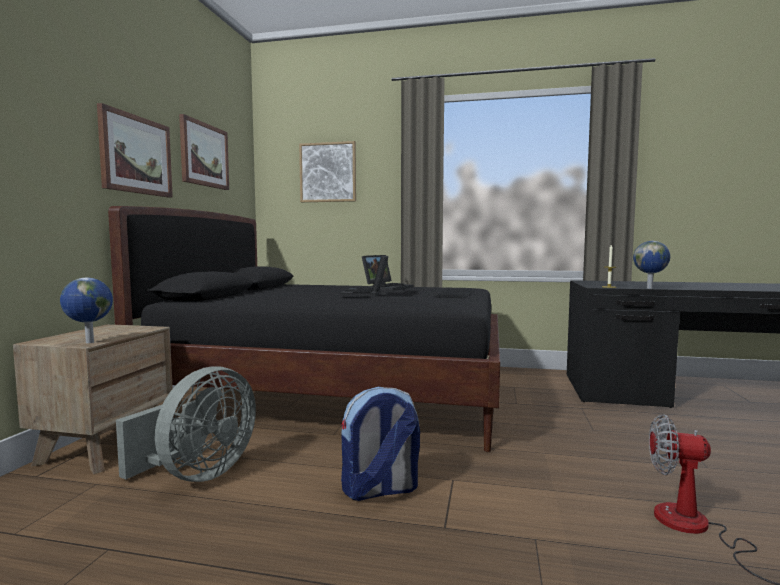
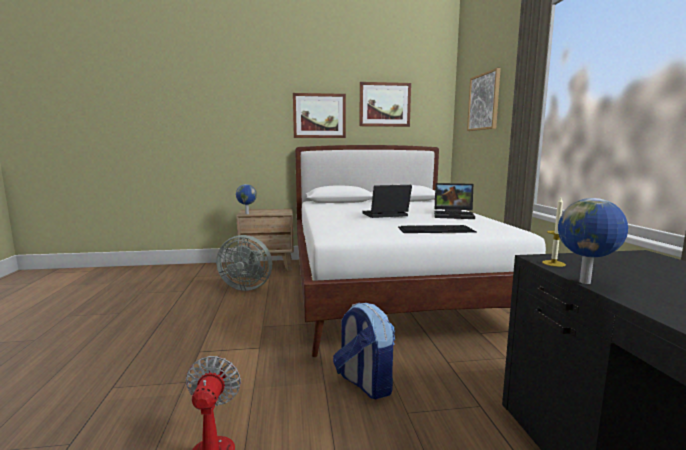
camera: 70 degrees right, 5 degrees up
(338, 392) = (390, 290): black bed -> white bed
(380, 490) = (239, 328): backpack -> backpack (364, 383)

